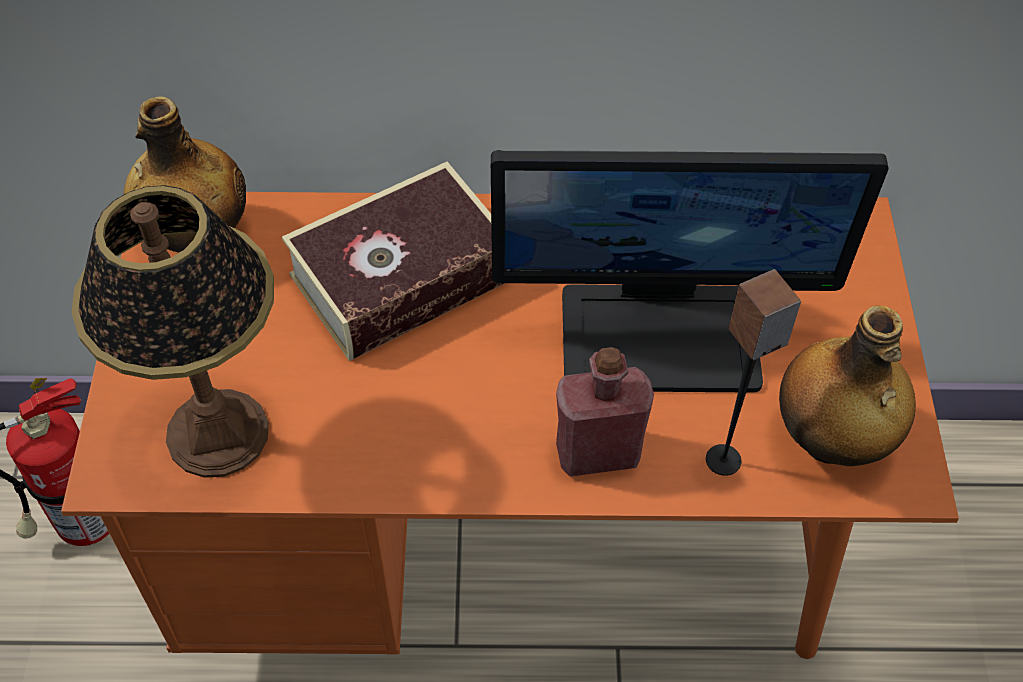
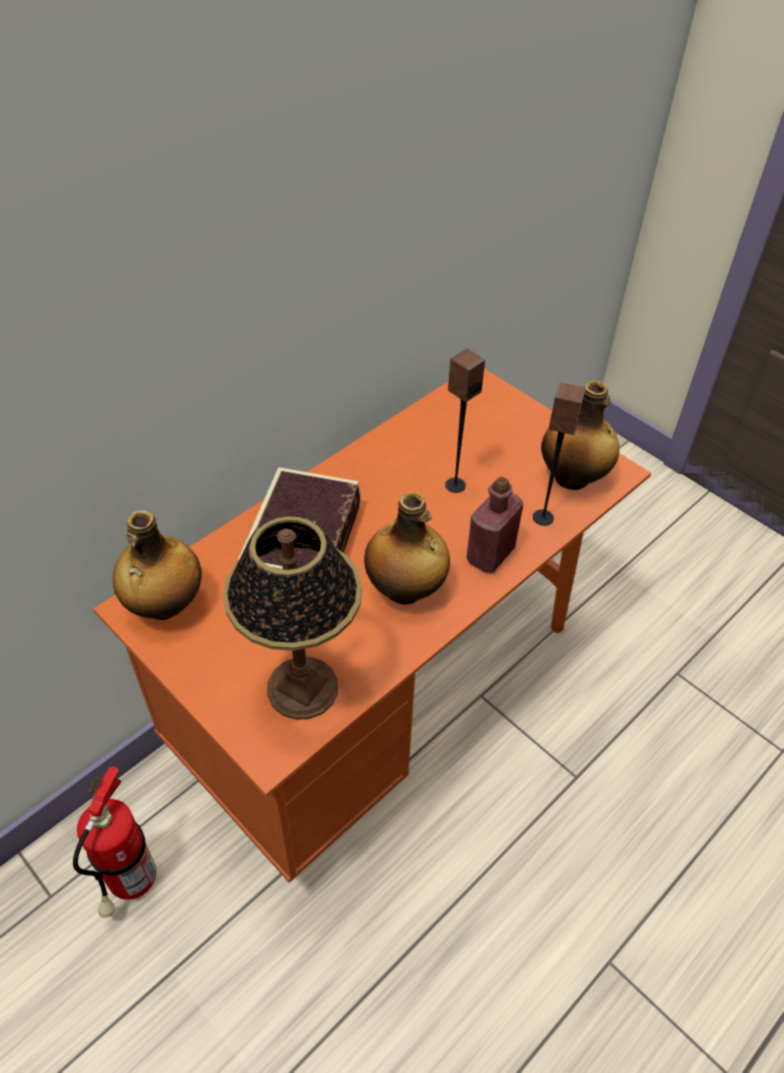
camera: 45 degrees left, 5 degrees down
(448, 415) = (405, 590): none -> bottle
(661, 335) = (455, 485): monitor -> speaker

